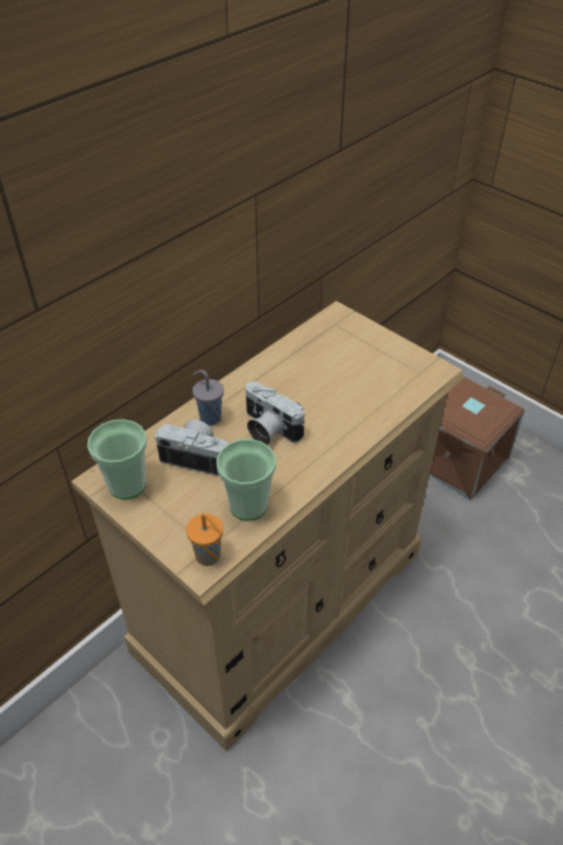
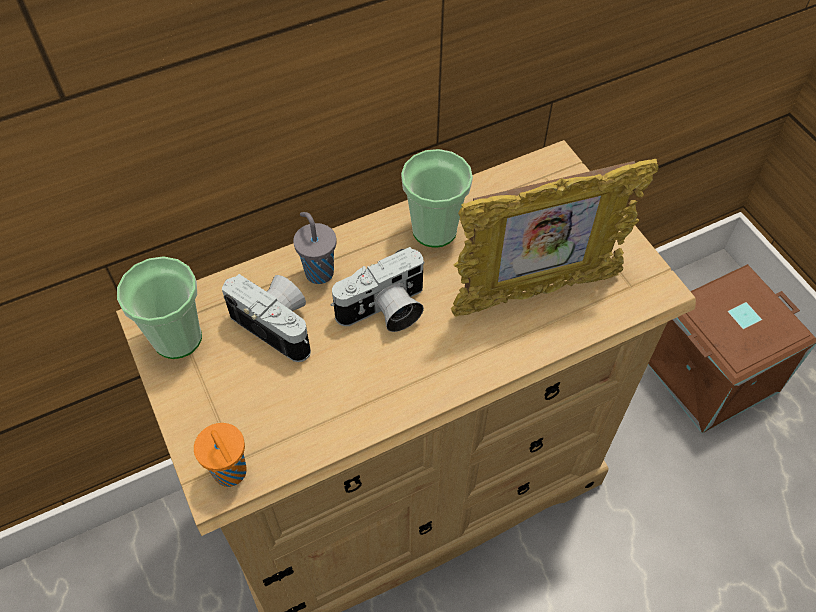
camera: 20 degrees right, 10 degrees up
(248, 505) = (311, 416): cup -> cup (434, 230)
(268, 429) = (385, 311): camera -> camera turned 90 degrees counterclockwise
(361, 392) = (535, 293): none -> picture frame

